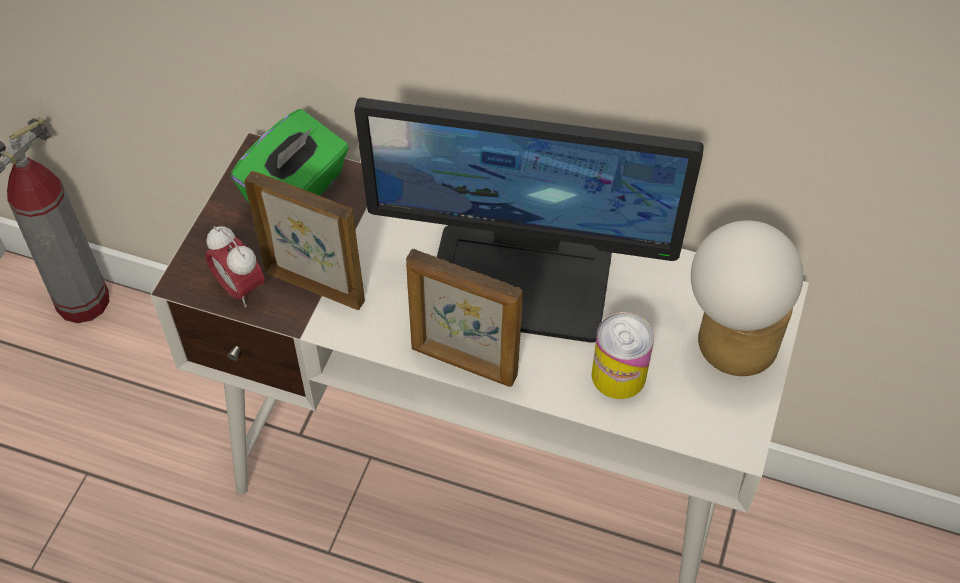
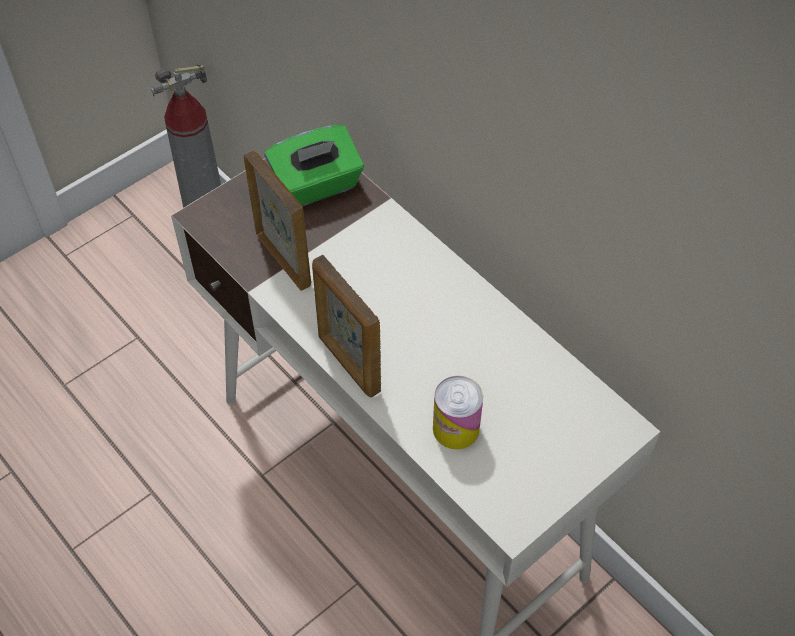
camera: 30 degrees right, 0 degrees up
(240, 288) = (231, 238): alarm clock -> none
(521, 280) = (433, 324): monitor -> none
(727, 347) = (555, 449): table lamp -> none

